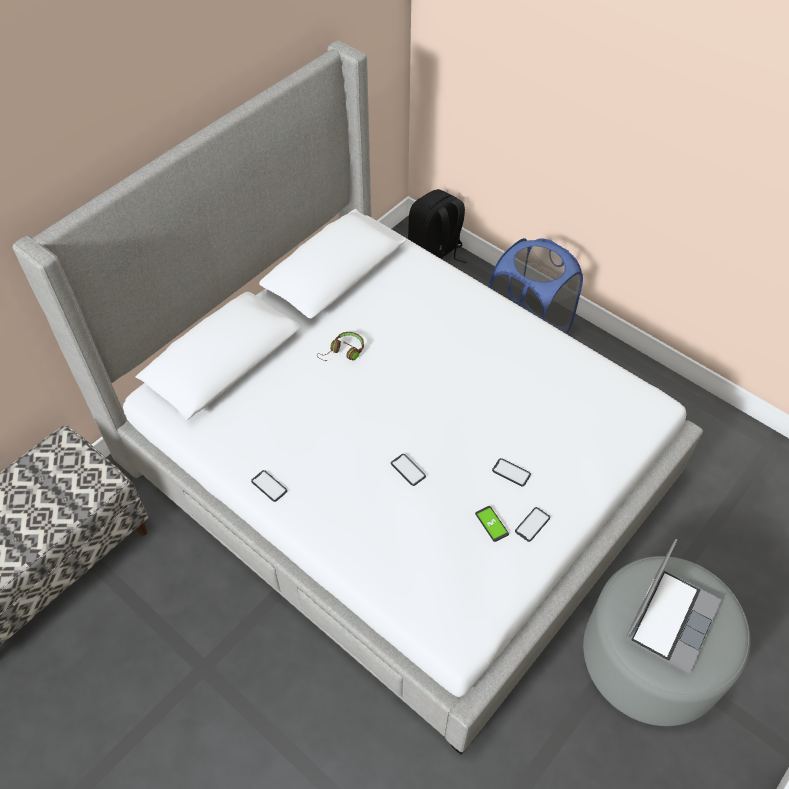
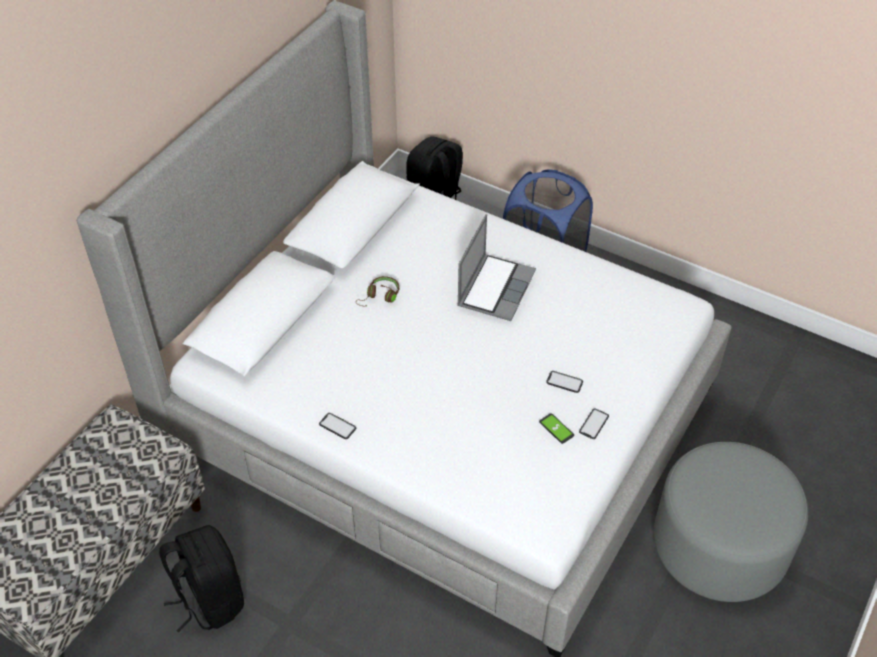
camera: 10 degrees left, 5 degrees down
(133, 629) = (209, 599): none -> black backpack
(408, 470) = (467, 393): phone -> none
(670, 618) = (733, 493): laptop -> laptop (495, 288)

